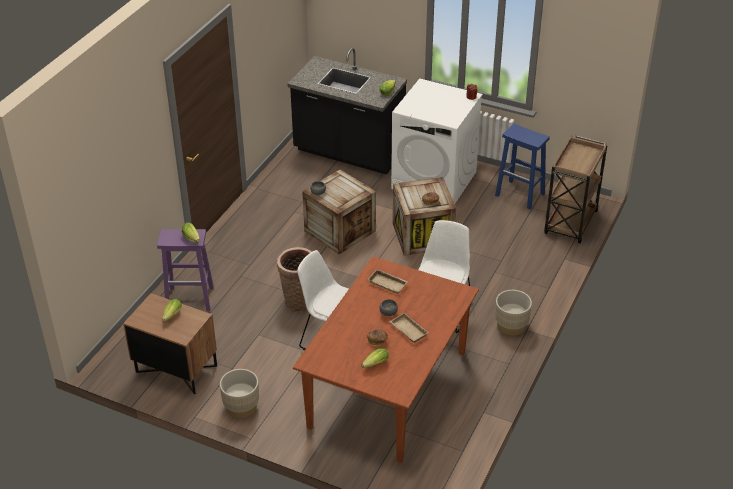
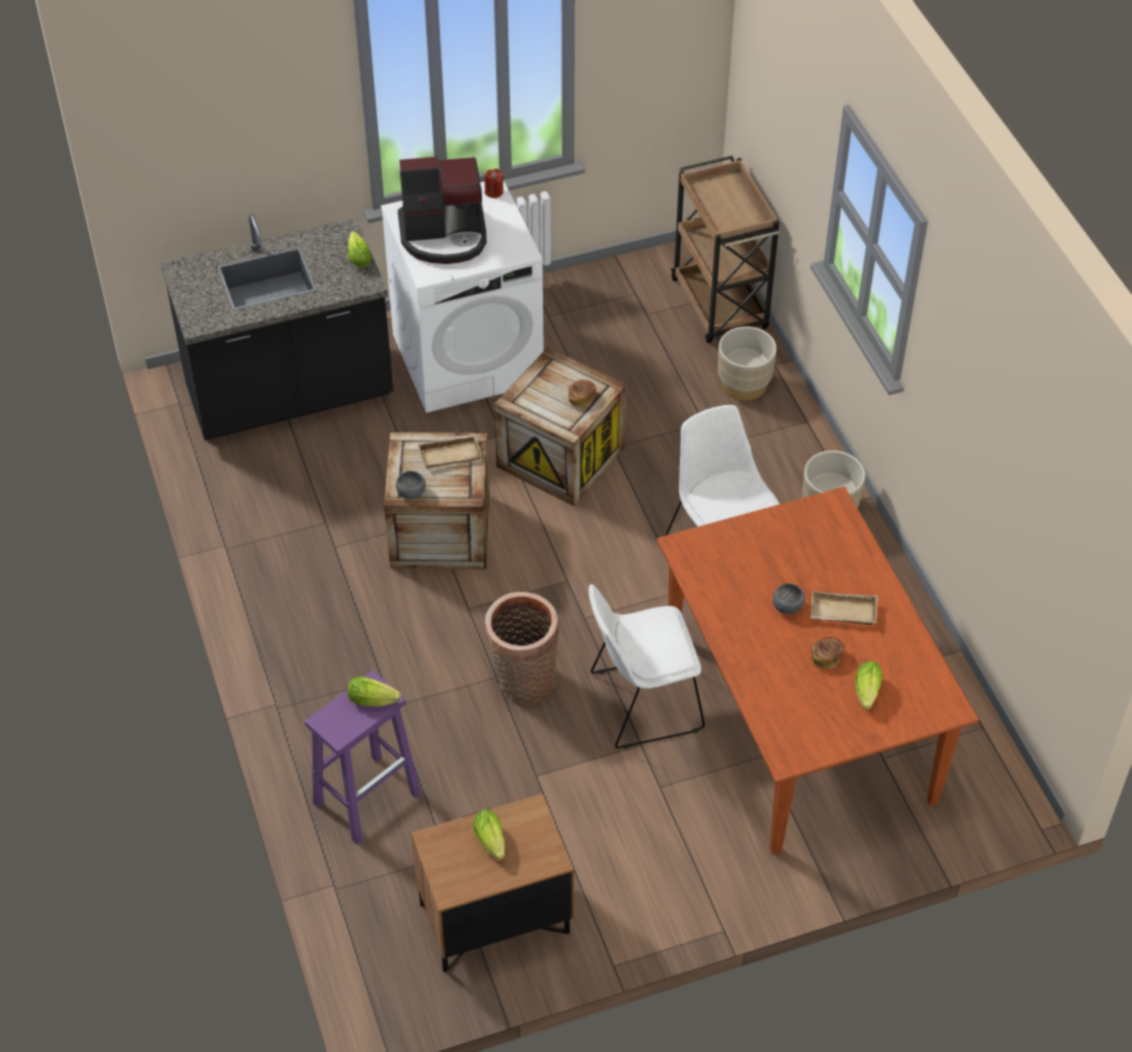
camera: 45 degrees left, 10 degrees up
(241, 407) = (654, 897): beige planter -> beige planter (744, 384)
(388, 283) = (731, 563): beige tray -> beige tray (450, 453)
(428, 100) = (444, 236): none -> coffee machine
(520, 195) = (608, 304): blue stool -> none

